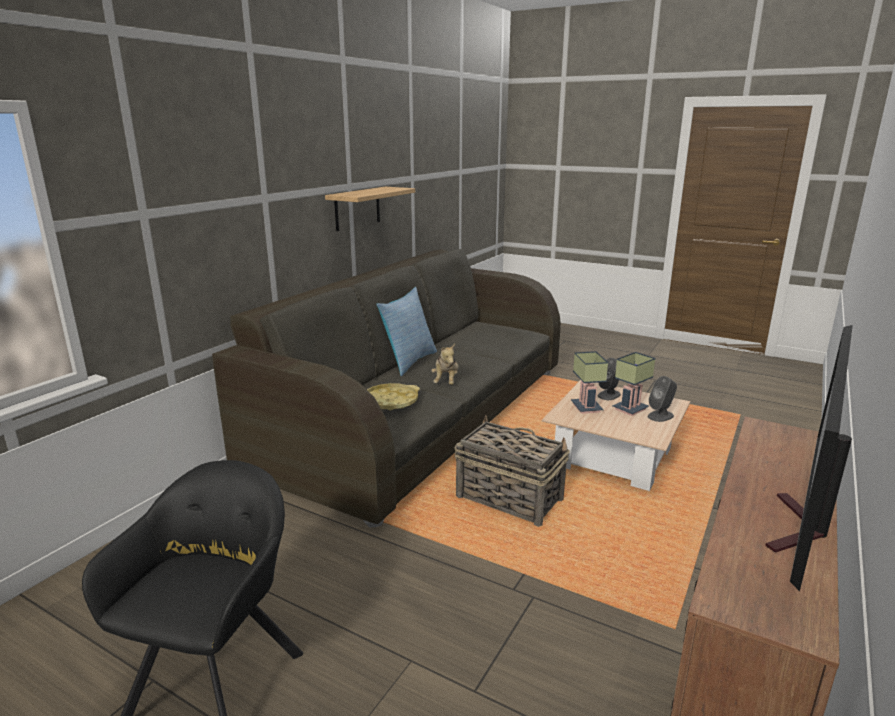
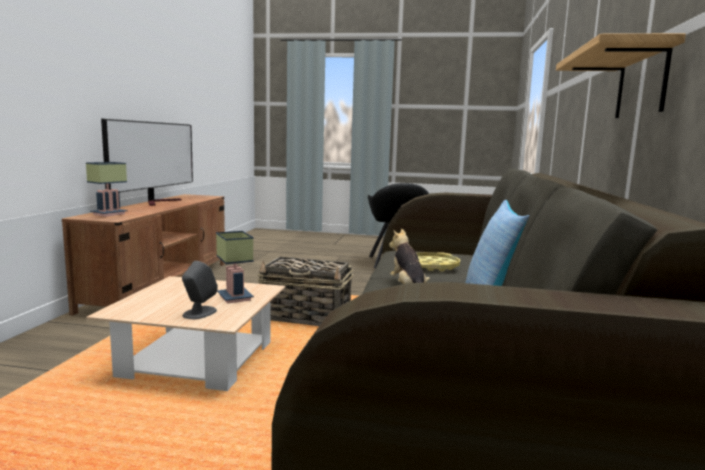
camera: 160 degrees right, 10 degrees down
(630, 410) = (181, 300): table lamp -> table lamp (109, 214)
(660, 416) = (148, 297): grey speaker -> none

